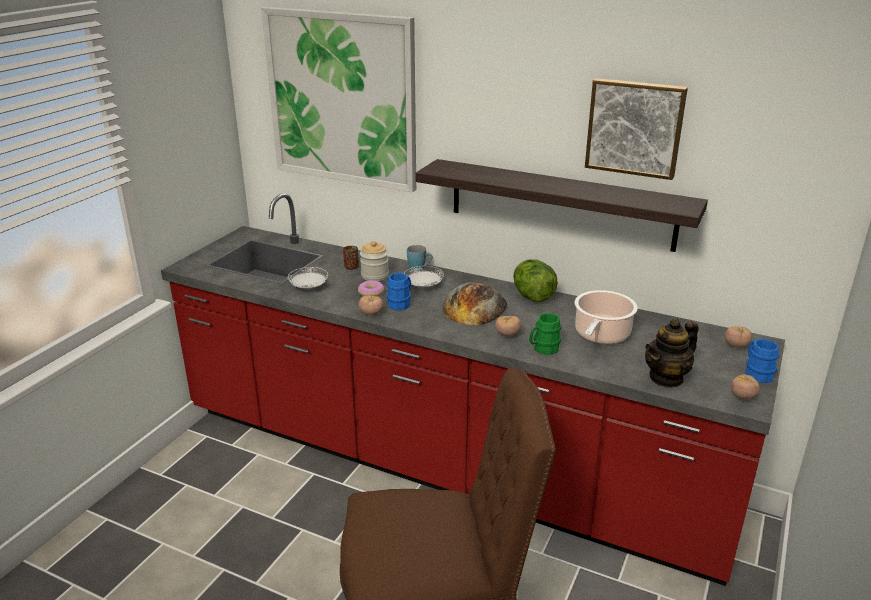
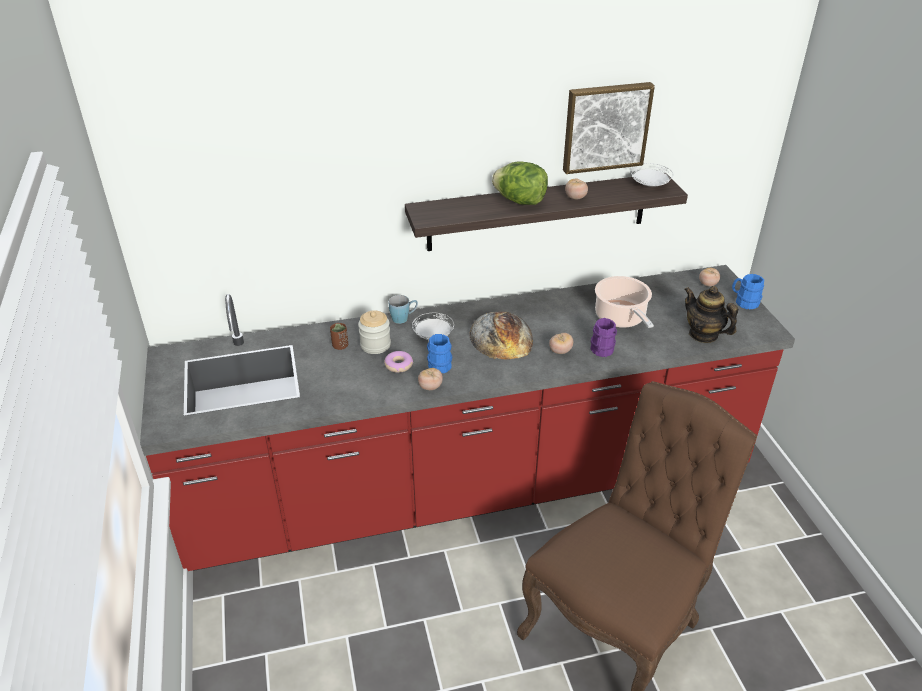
camera: 40 degrees left, 10 degrees up
(309, 287) = (334, 388): white plate -> white plate (650, 185)
(342, 99) = (278, 168): picture -> none
(532, 296) = (530, 305): lettuce -> lettuce (520, 201)
(543, 349) = (601, 351): green mug -> purple mug
(666, 378) = (703, 334): teapot -> teapot turned 120 degrees clockwise
(742, 397) = (759, 326): tomato -> tomato (575, 198)

